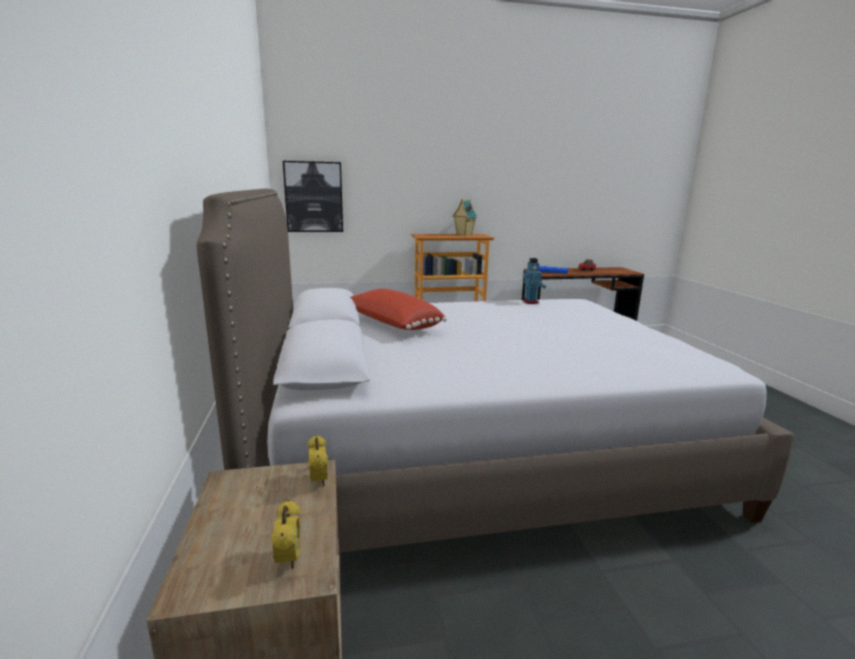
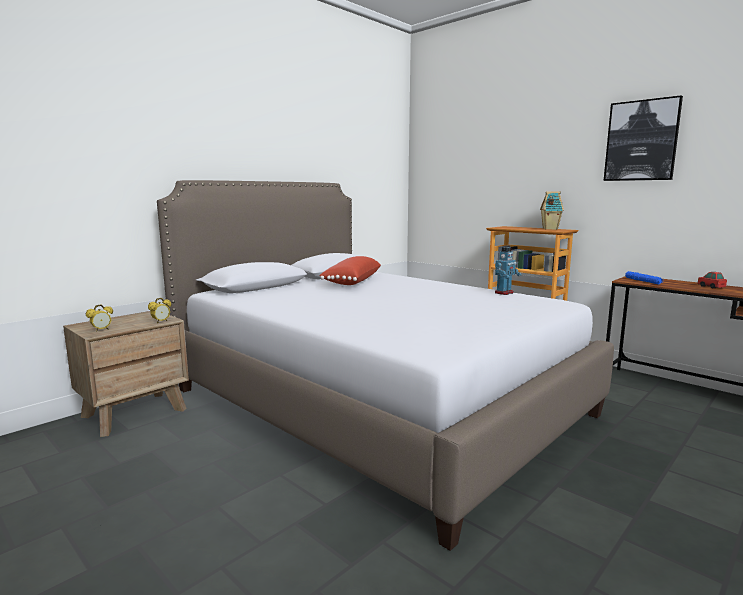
camera: 55 degrees right, 5 degrees down
(314, 197) = (434, 192): picture -> picture (641, 141)

